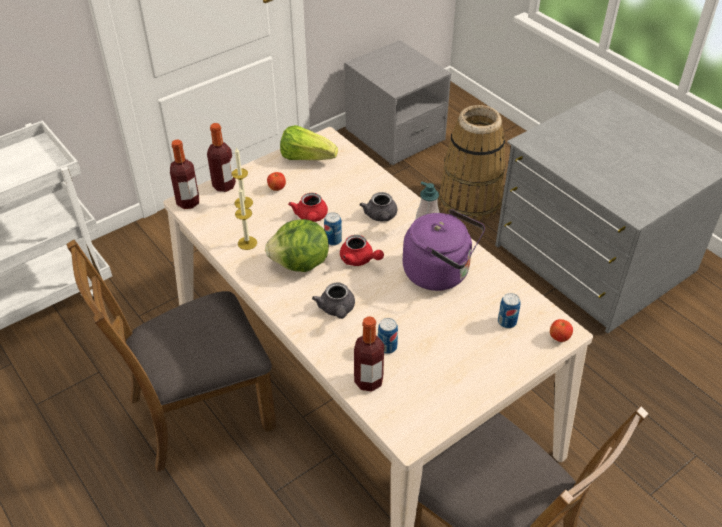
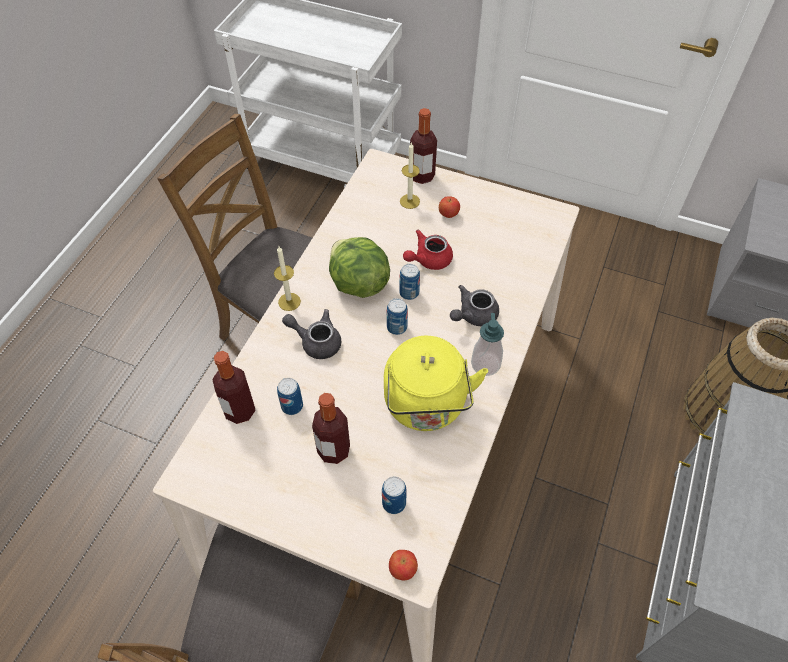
camera: 60 degrees right, 10 degrees up
(188, 202) = (380, 165): bottle -> bottle (333, 450)
(247, 243) = (358, 231): candle -> candle (289, 302)
(306, 158) = (512, 213): lettuce -> none
(337, 310) = (316, 341): grey teapot -> grey teapot turned 60 degrees clockwise
(359, 260) = (397, 327): red teapot -> can
(440, 273) = (426, 406): purple kettle -> yellow kettle

